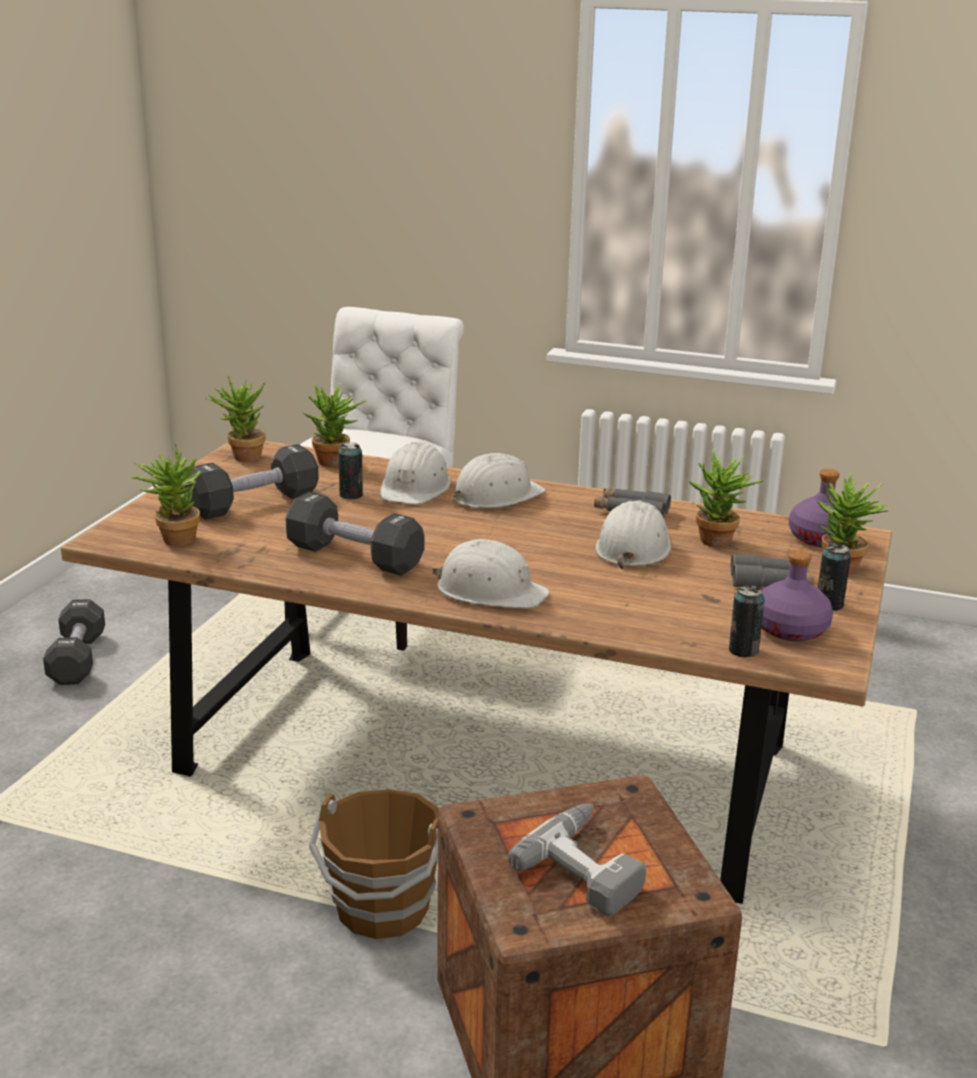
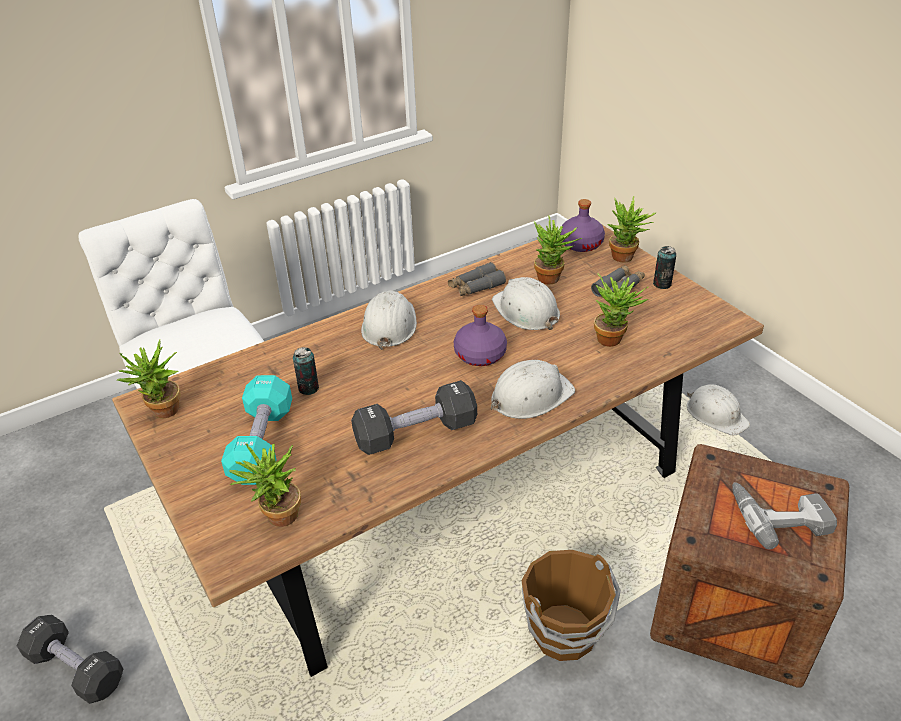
camera: 50 degrees left, 15 degrees up
(254, 503) = (262, 444): black dumbbell -> turquoise dumbbell
(335, 463) = (240, 370): potted plant -> potted plant (614, 339)
(415, 487) = (332, 353): white hard hat -> white hard hat (716, 414)
(743, 650) = (691, 340): can -> none
(790, 629) = (679, 312): purple bottle -> purple bottle (480, 355)

